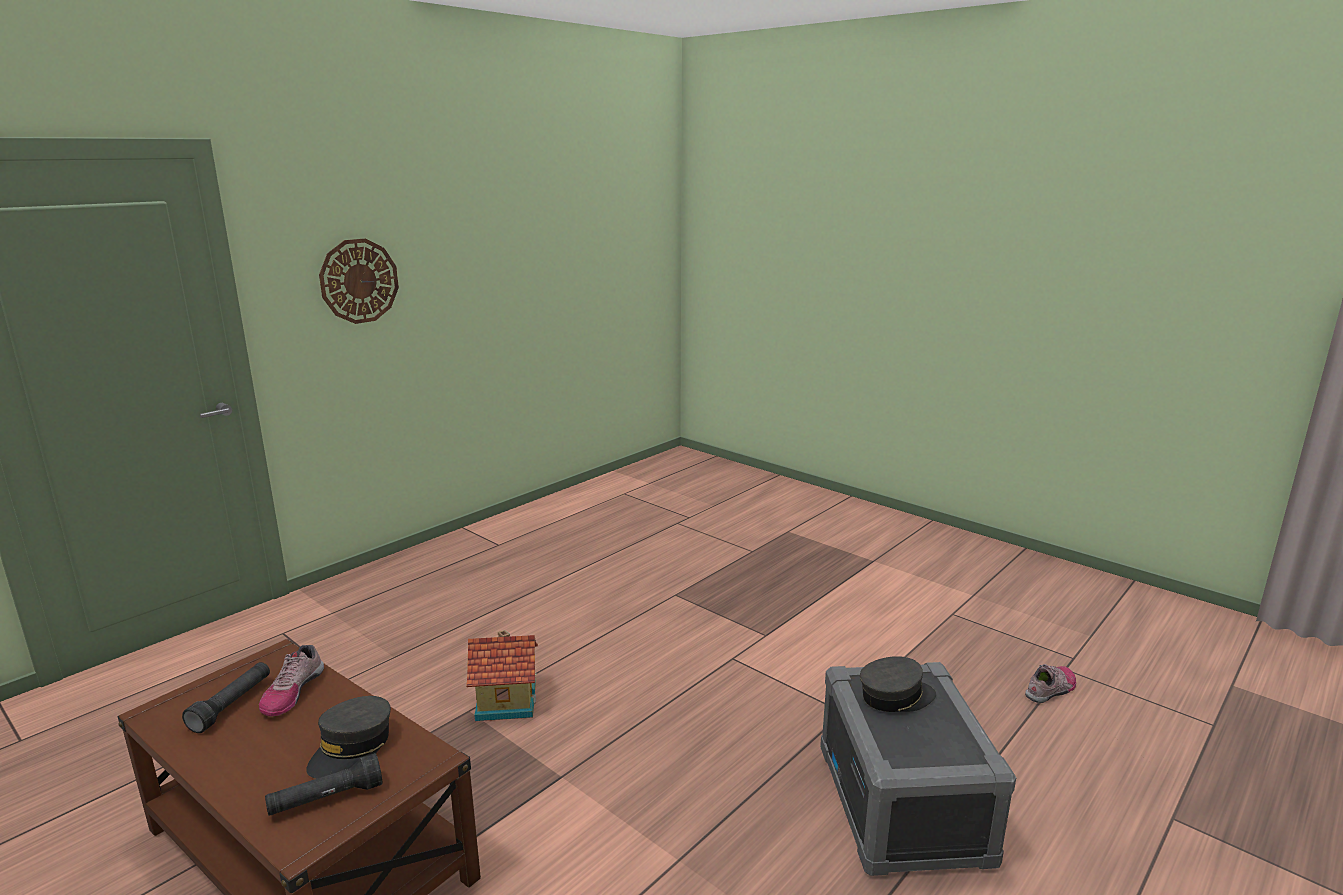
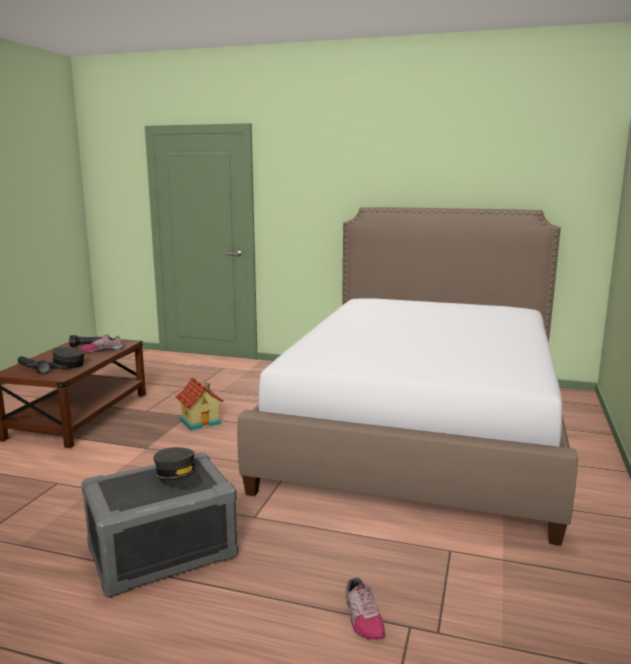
camera: 65 degrees right, 5 degrees down
(359, 281) = (314, 201): wall clock -> none
(695, 550) = (421, 430): none -> bed
(1051, 689) = (362, 618): shoe -> shoe turned 45 degrees clockwise

